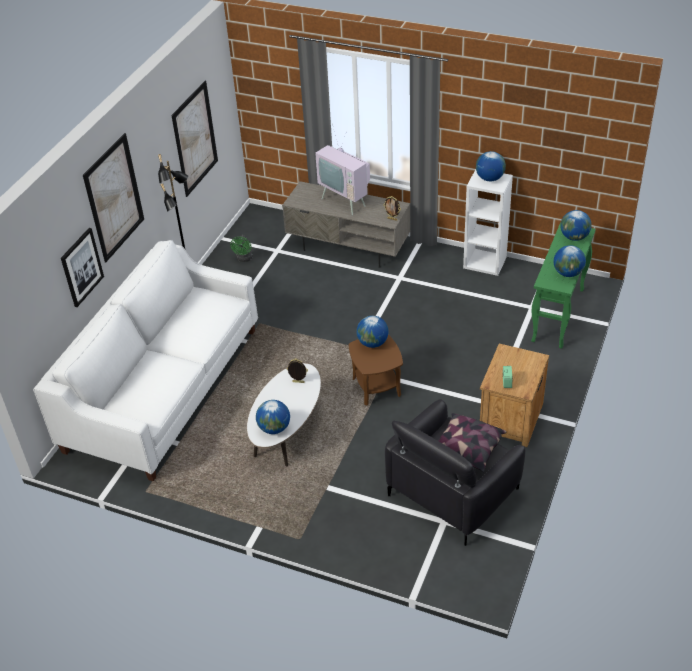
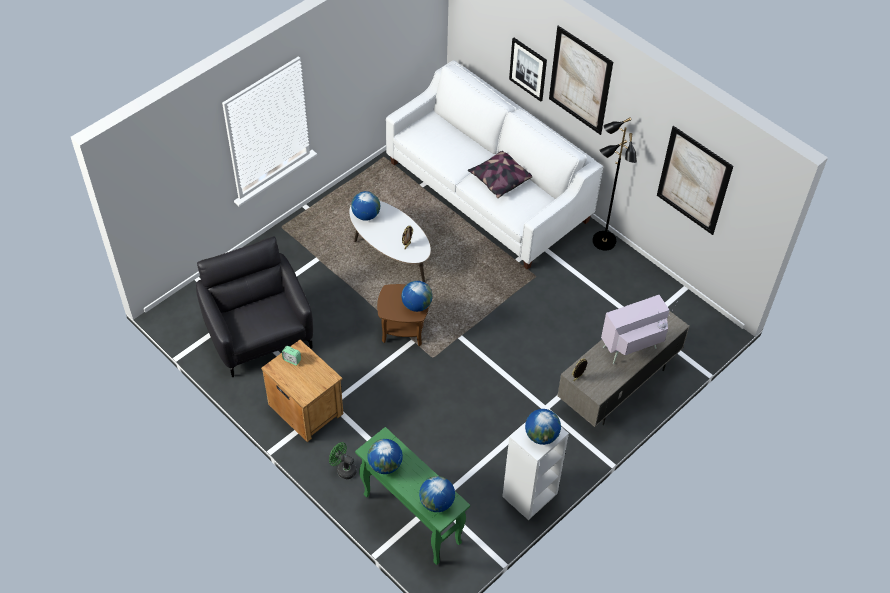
camera: 110 degrees right, 10 degrees up
(244, 259) = (641, 294): green fan -> green fan (343, 469)
(467, 449) = (256, 318): pillow -> pillow (499, 179)

